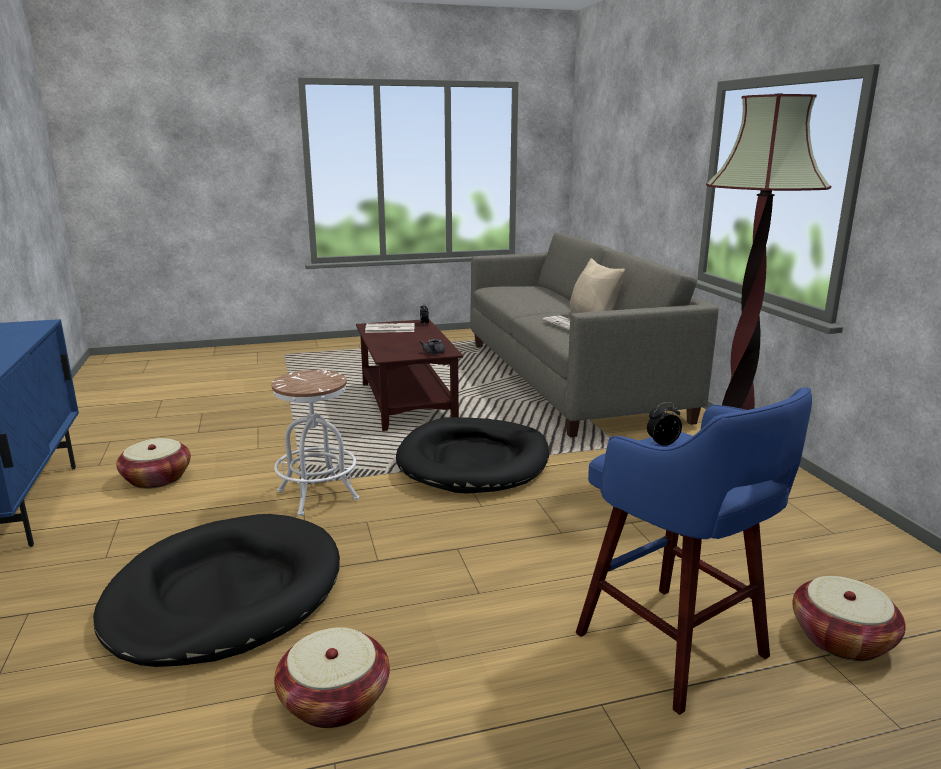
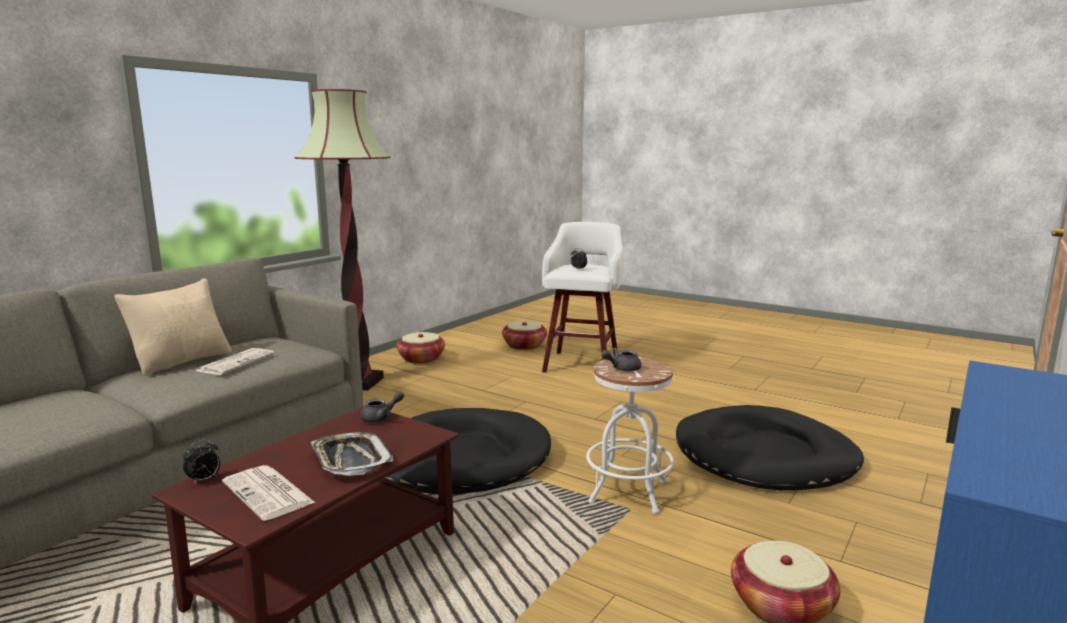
camera: 130 degrees left, 5 degrees down
(316, 377) = (622, 369): none -> grey teapot
(335, 700) = (738, 400): basket -> basket (421, 359)
(392, 341) = (351, 460): none -> tray
(675, 648) = (582, 363): blue stool -> white stool

